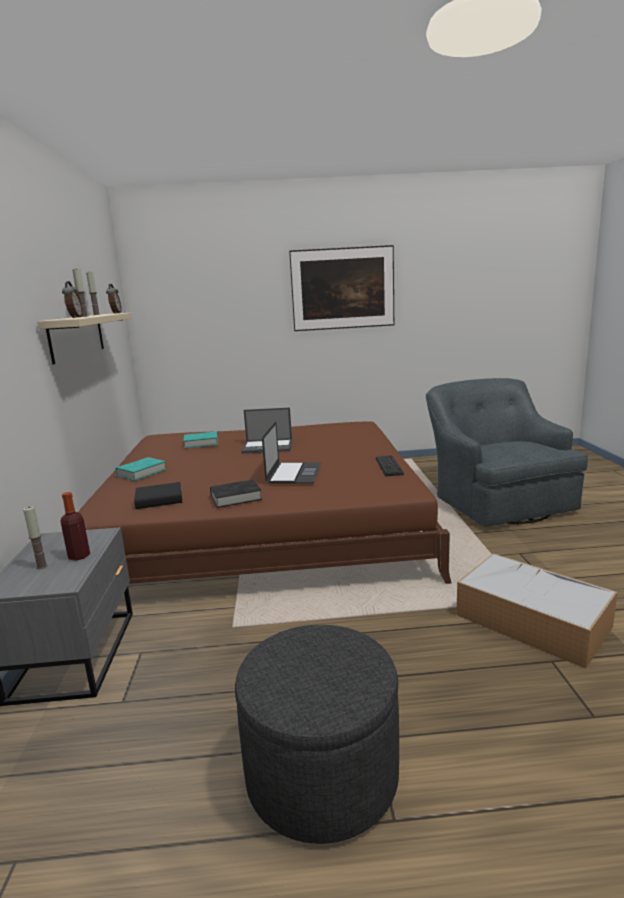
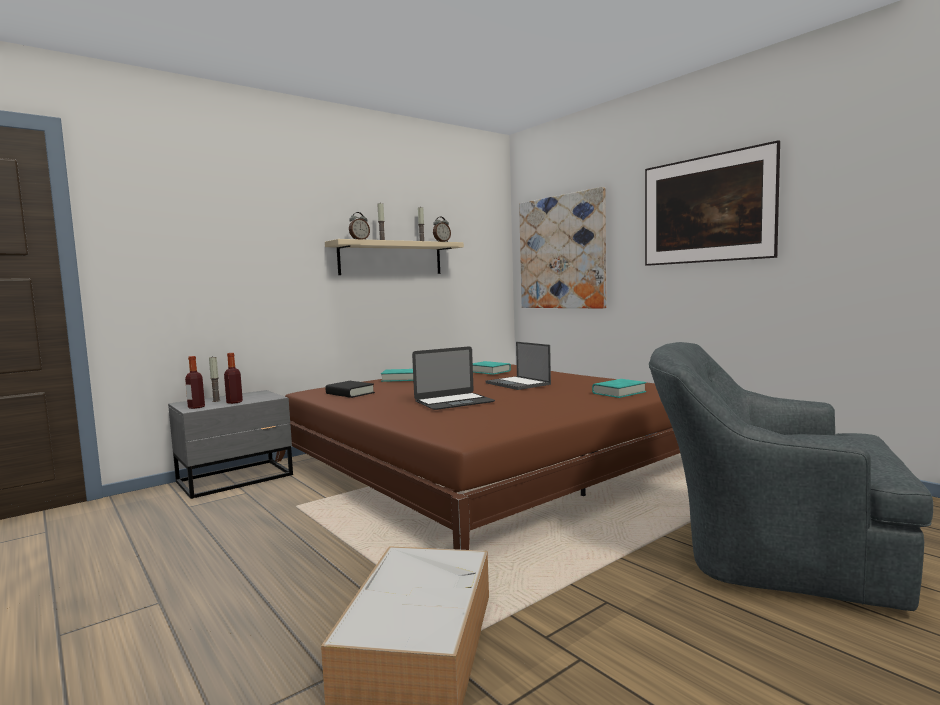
camera: 55 degrees right, 10 degrees down
(56, 581) = (196, 407): none -> bottle
(199, 319) = (561, 252): none -> picture
(236, 497) = (374, 403): black book -> none
(322, 773) = (115, 591): grey ottoman -> none
(350, 434) = (619, 392): none -> turquoise book
(389, 466) = (534, 420): keyboard -> none
(497, 500) = (766, 550): grey armchair -> grey armchair turned 105 degrees counterclockwise

